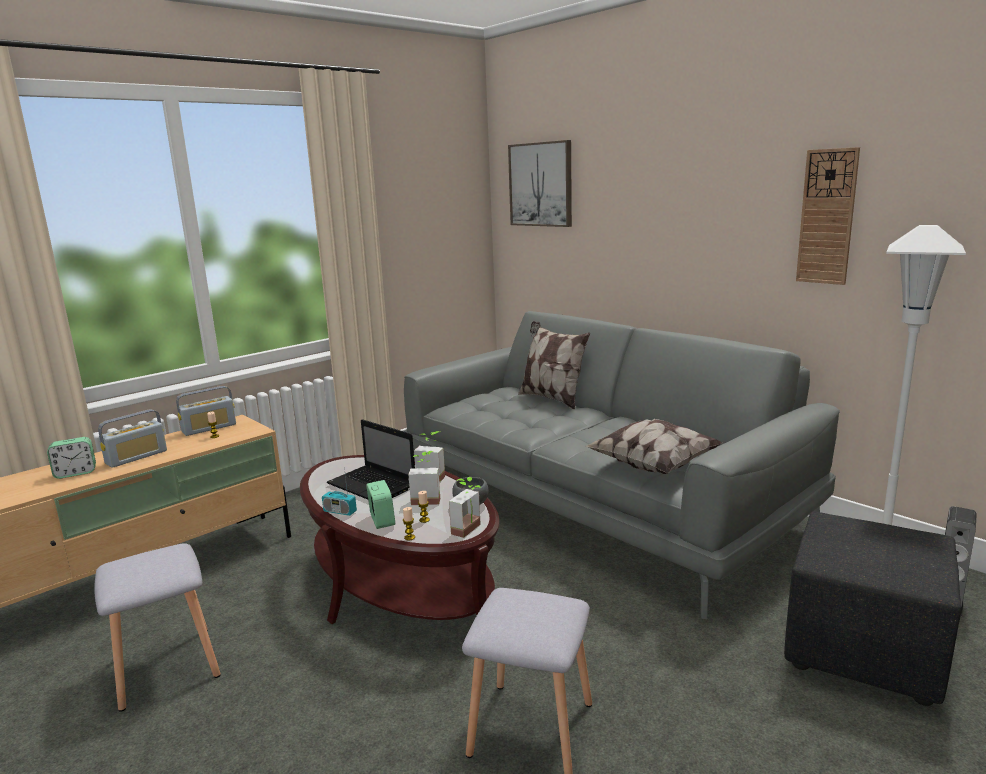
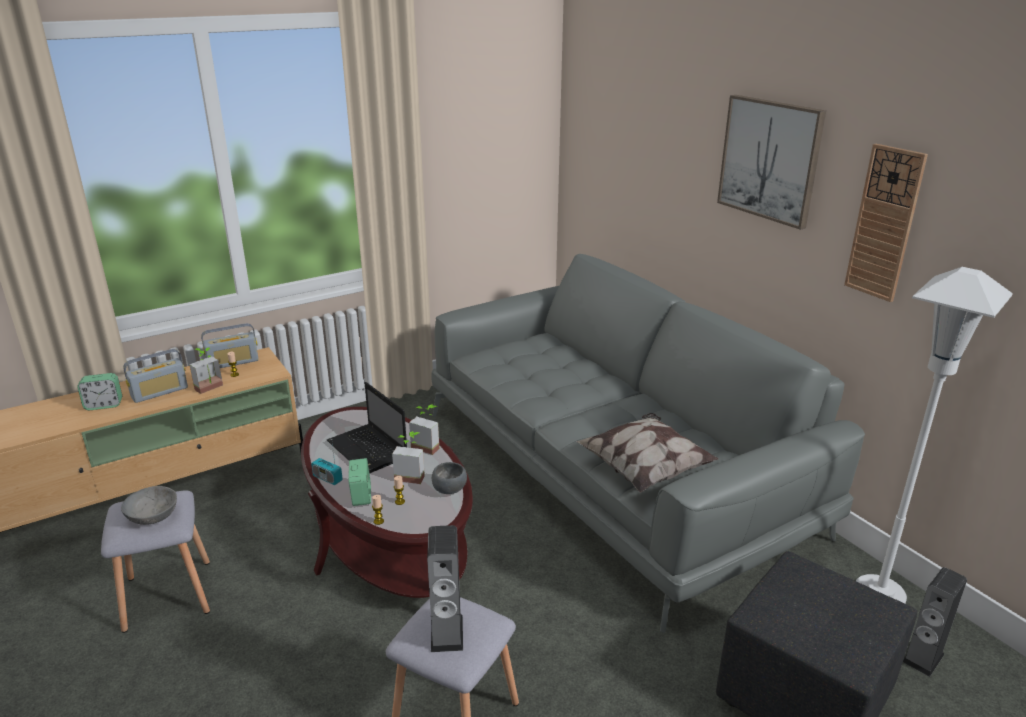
camera: 10 degrees right, 10 degrees up
(153, 567) = (152, 516): none -> grey bowl
(471, 530) = (437, 522): potted plant -> potted plant (211, 389)
(525, 618) = (447, 633): none -> speaker
(541, 184) = (609, 112): picture -> picture (770, 160)
(552, 398) = (584, 358): pillow -> none

